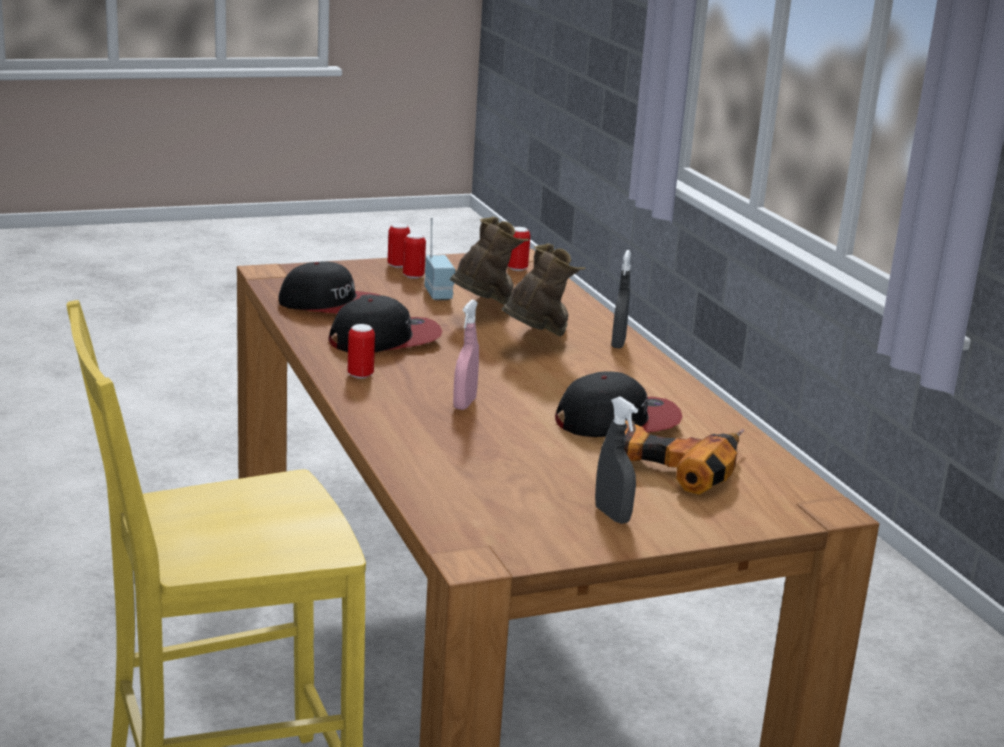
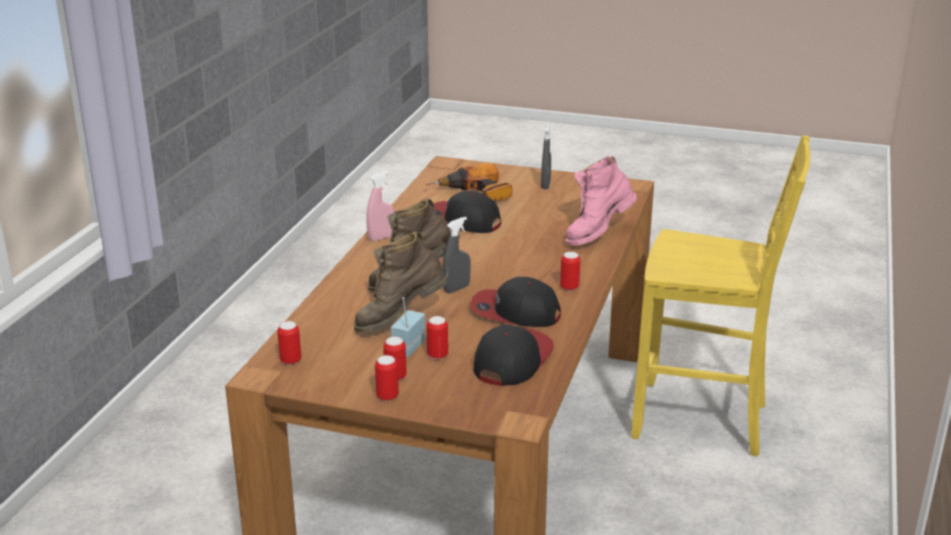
camera: 140 degrees left, 5 degrees up
(330, 305) = (512, 360): cap -> cap turned 60 degrees clockwise
(403, 294) = (437, 355): none -> can
(413, 449) = (597, 234): none -> pink boot
(464, 404) = (532, 252): pink spray bottle -> pink spray bottle (381, 238)
(618, 343) = (362, 266): grey spray bottle -> grey spray bottle (456, 289)

